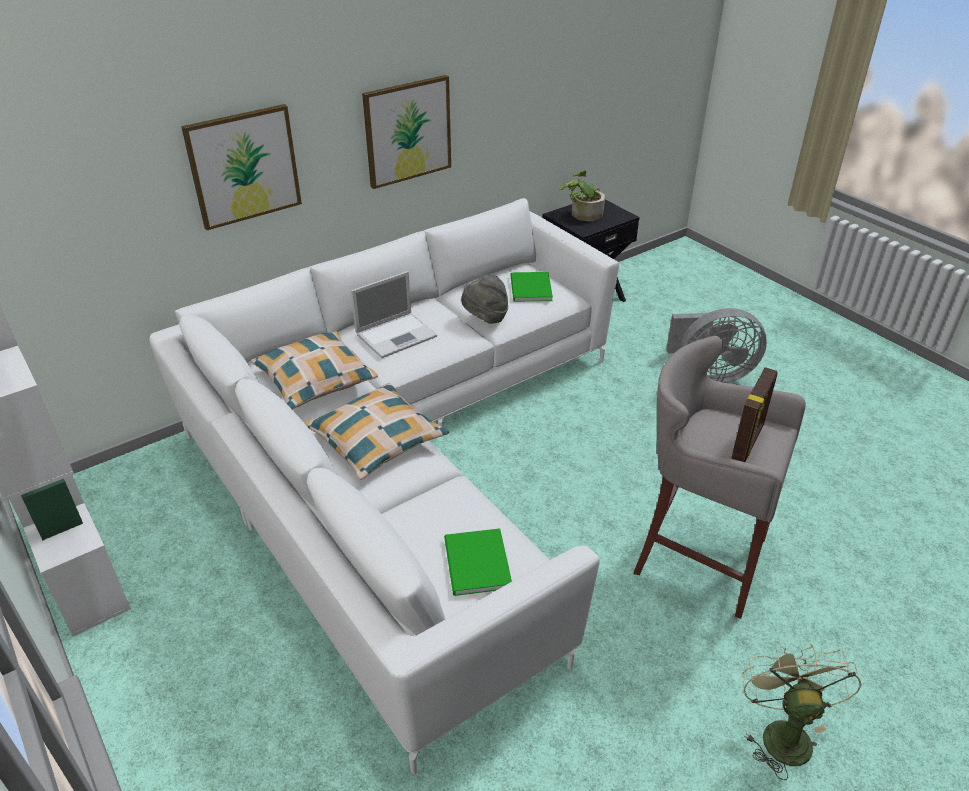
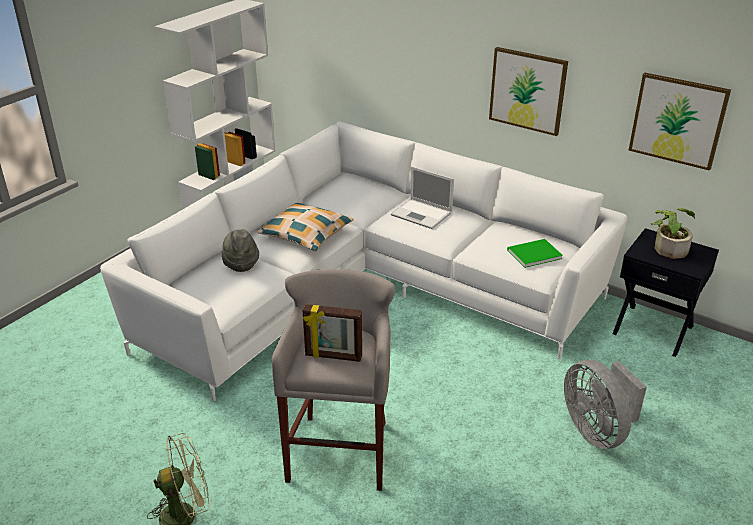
camera: 70 degrees right, 5 degrees down
(244, 166) = (410, 60): picture -> picture (678, 120)
(315, 379) = (353, 199): pillow -> none
(475, 565) = (209, 291): green book -> none
(485, 318) = (473, 243): grey hat -> grey hat (241, 263)

